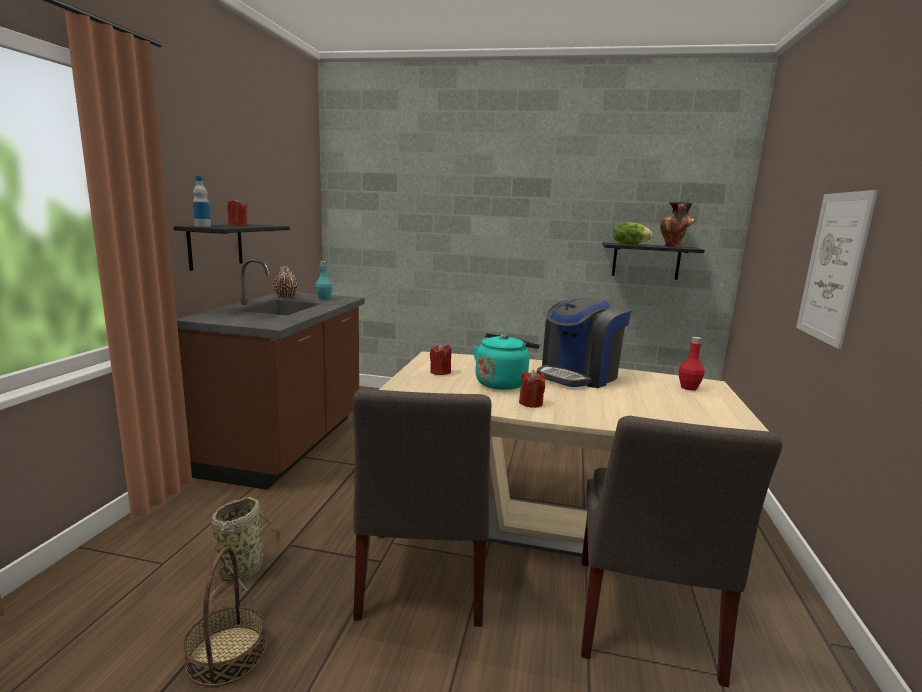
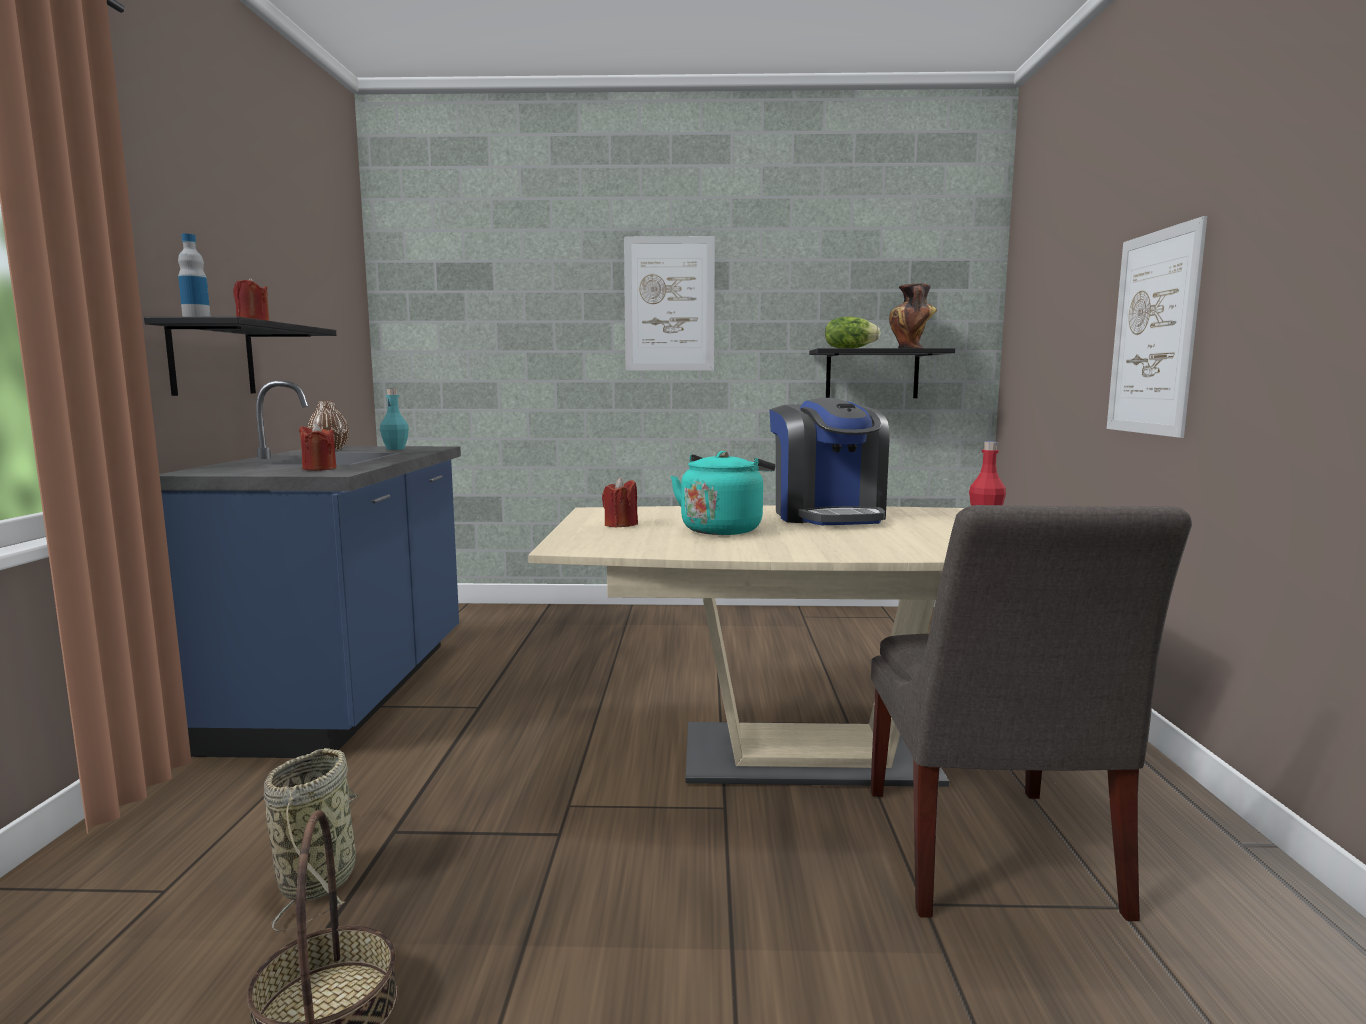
camera: 10 degrees left, 5 degrees down
(288, 444) = (349, 692): brown counter -> blue counter
(421, 580) = (635, 851): grey chair -> none
(509, 206) = (669, 304): none -> picture
(530, 403) = (780, 545): red candle -> red candle (319, 469)
(579, 375) = (827, 516): coffee machine -> coffee machine turned 45 degrees counterclockwise

